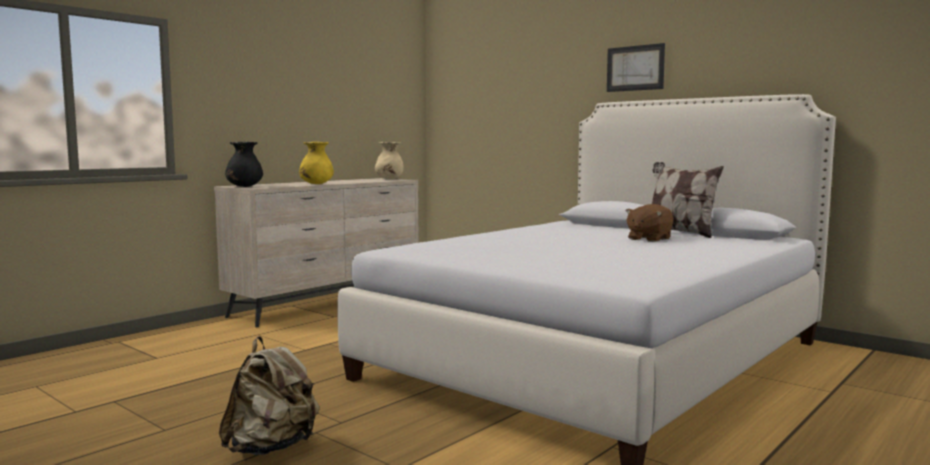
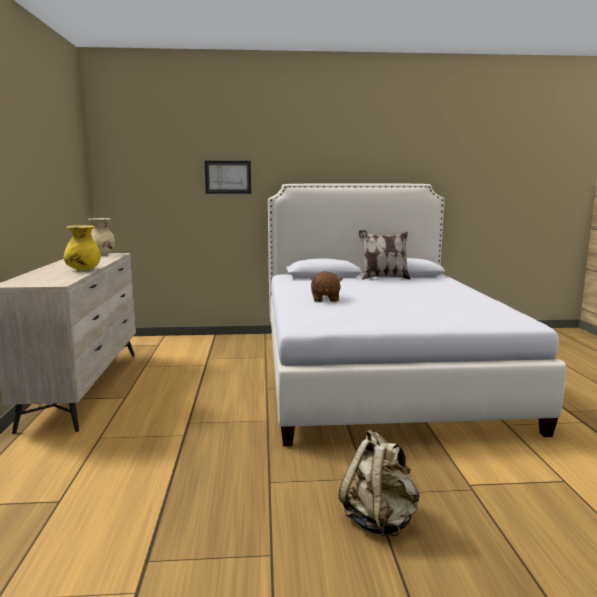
camera: 45 degrees left, 5 degrees up
(244, 186) = (34, 283): black vase -> none
(635, 68) = (307, 158): picture -> picture (228, 177)
(648, 239) = (389, 285): brown plush toy -> brown plush toy (325, 299)

